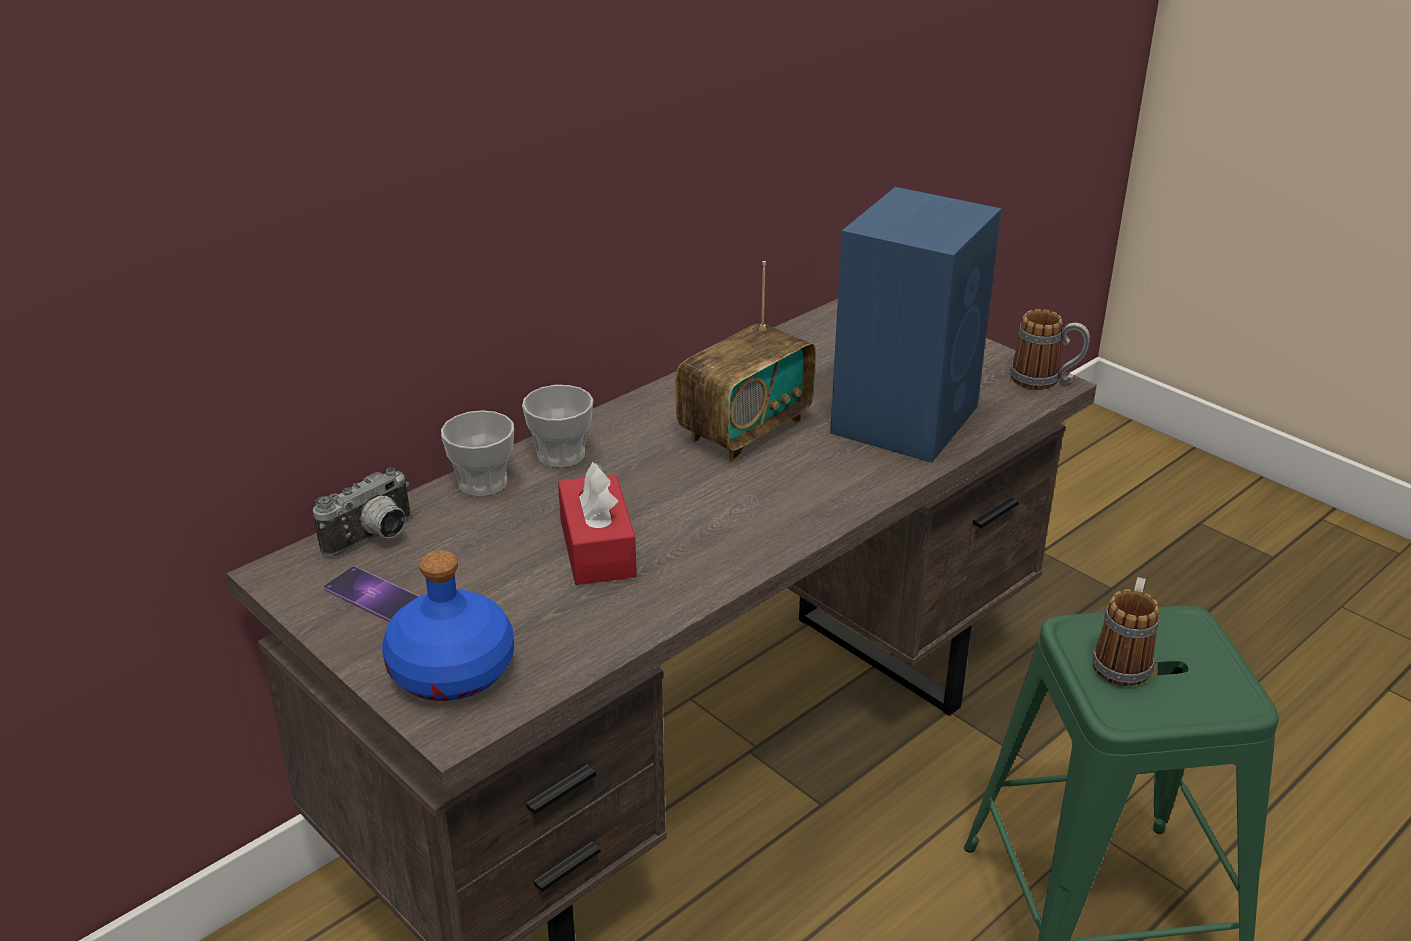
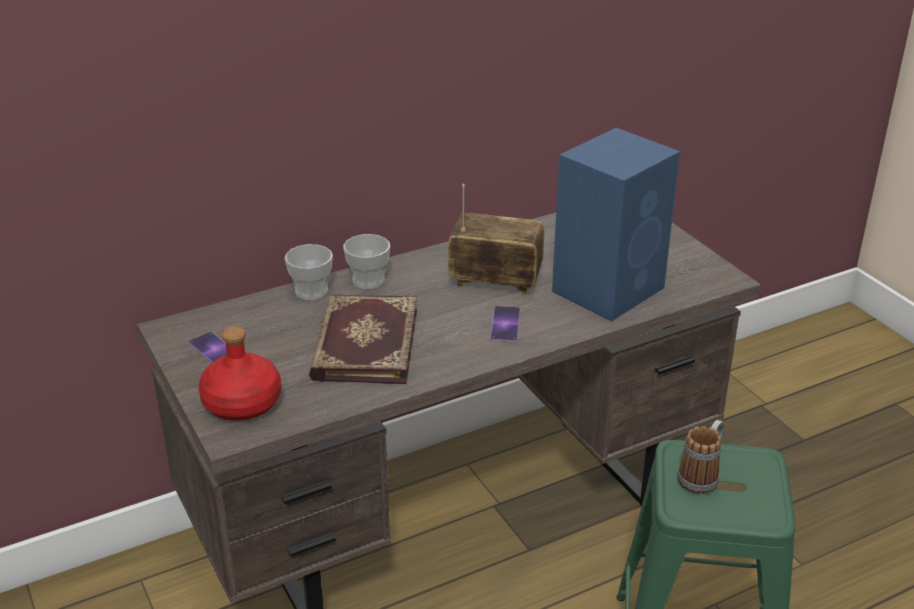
camera: 15 degrees right, 0 degrees up
(374, 539) = (230, 317): camera -> none
(451, 671) = (242, 404): blue bottle -> red bottle
(597, 548) = (363, 343): red tissue box -> book
(745, 430) = (495, 281): radio -> radio turned 135 degrees counterclockwise
(789, 488) = (505, 324): none -> phone
(1045, 381) = (723, 277): mug -> none

